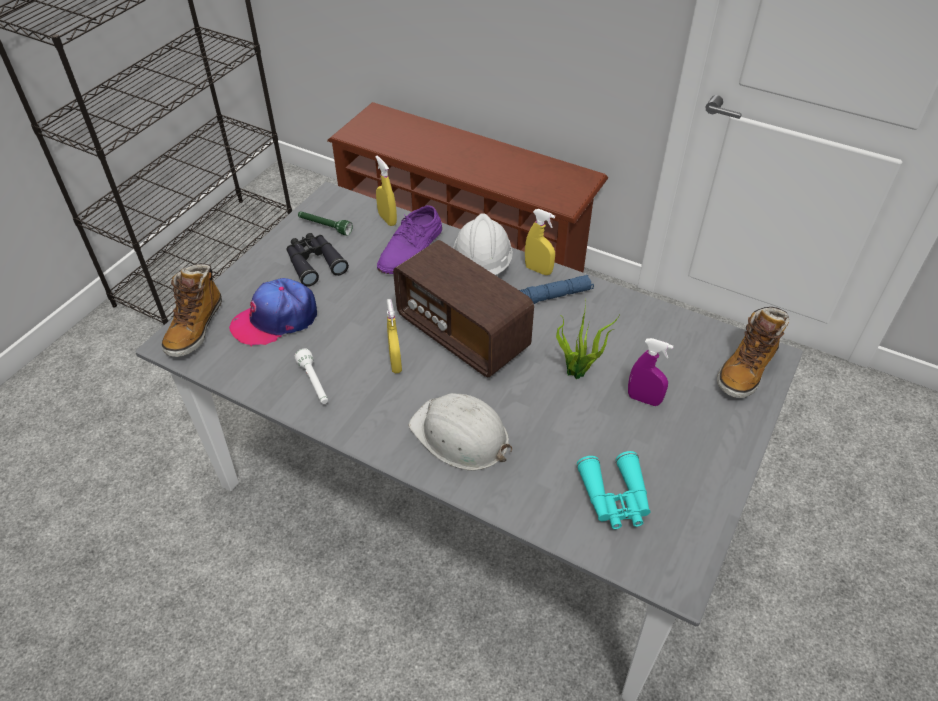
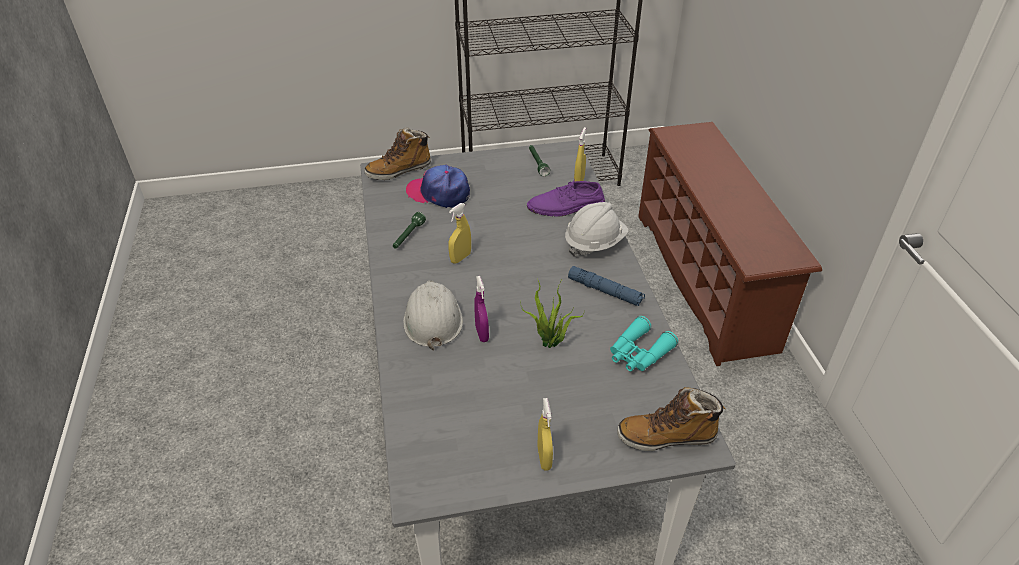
camera: 50 degrees right, 5 degrees down
(314, 263) = (502, 178): black binoculars -> none
(314, 383) = (408, 236): white flashlight -> green flashlight
(462, 333) = (519, 271): radio -> none
(538, 270) = (624, 271): yellow spray bottle -> yellow spray bottle (544, 458)
(615, 498) = (457, 422): turquoise binoculars -> turquoise binoculars (638, 353)
(644, 399) = (564, 391): purple spray bottle -> purple spray bottle (482, 333)

